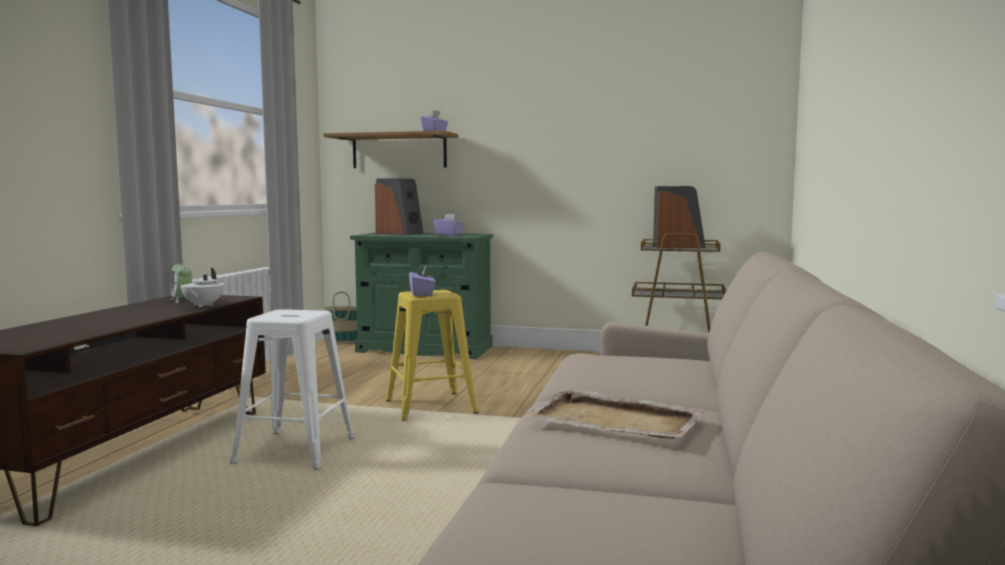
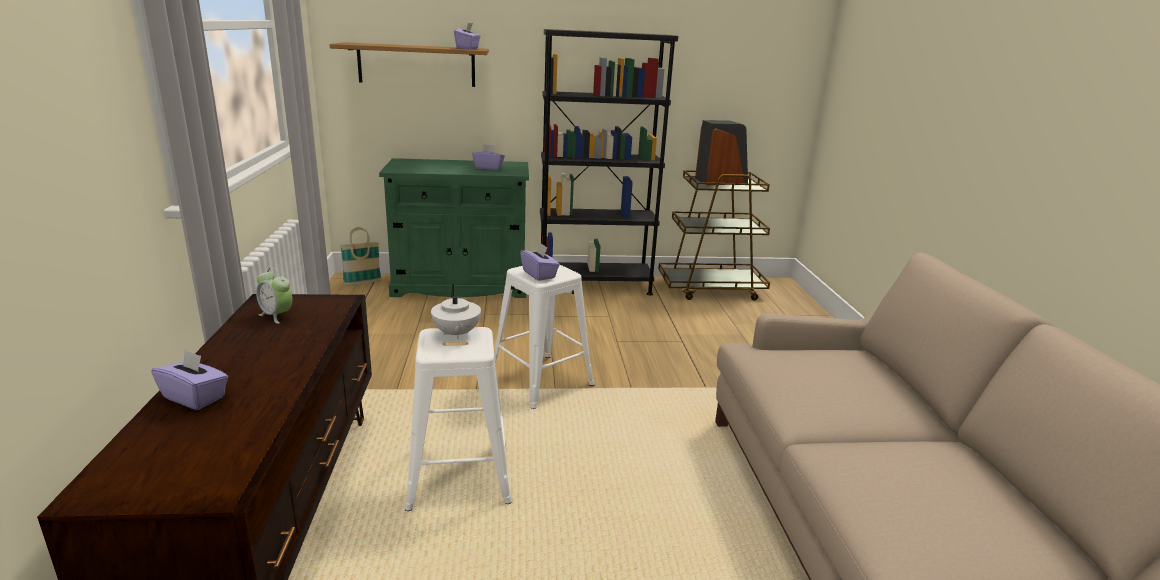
camera: 20 degrees left, 15 degrees up
(70, 321) = (195, 397): none -> purple tissue box
(203, 305) = (322, 329): white teapot -> white teapot (456, 334)
(400, 233) = (428, 164): speaker -> none
(431, 406) = (541, 380): yellow stool -> white stool
(553, 355) = (594, 285): none -> black bookcase
(616, 420) = (930, 492): beige tray -> none

